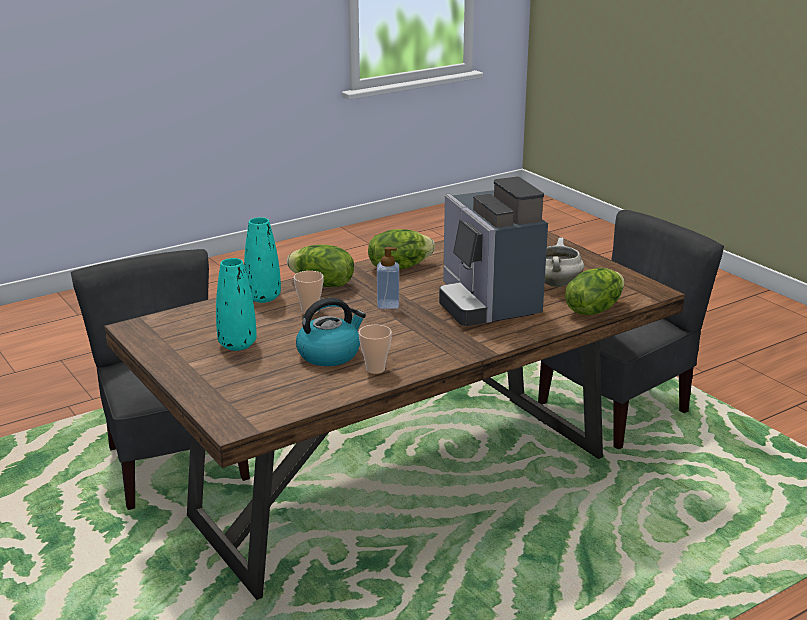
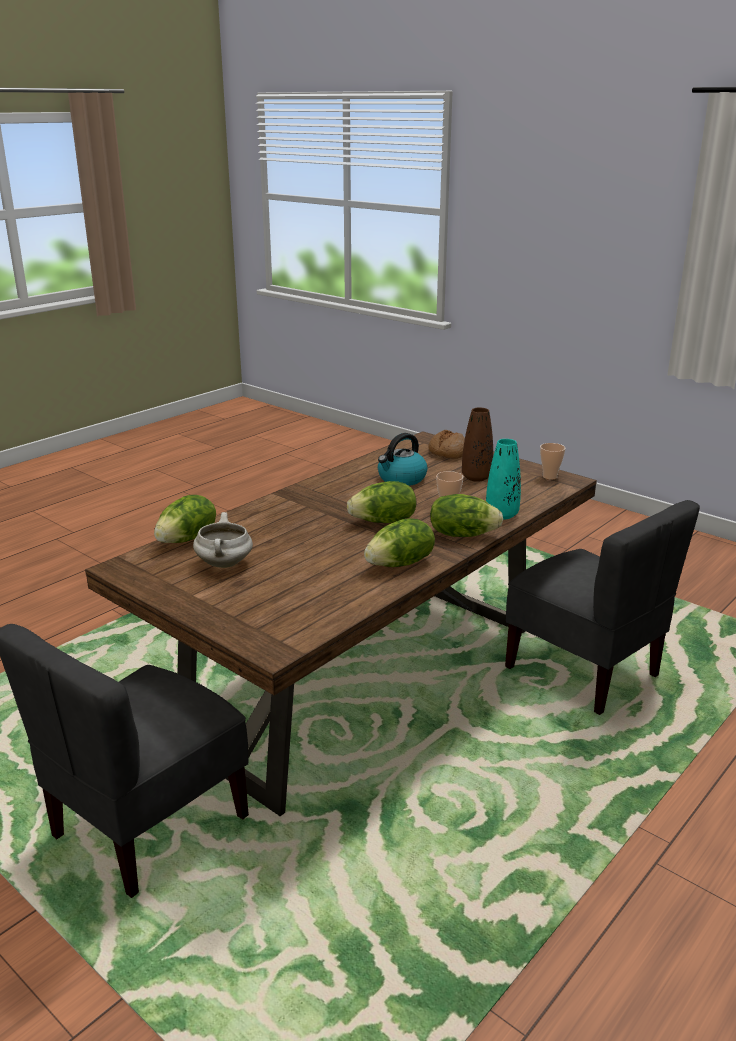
camera: 165 degrees right, 0 degrees up
(229, 391) = (447, 452): none -> bread
(237, 345) = (476, 477): turquoise vase -> brown vase
(375, 369) = (360, 473): cup -> cup (550, 477)
(388, 304) = (384, 521): soap dispenser -> lettuce
(486, 303) = (292, 533): coffee machine -> none

